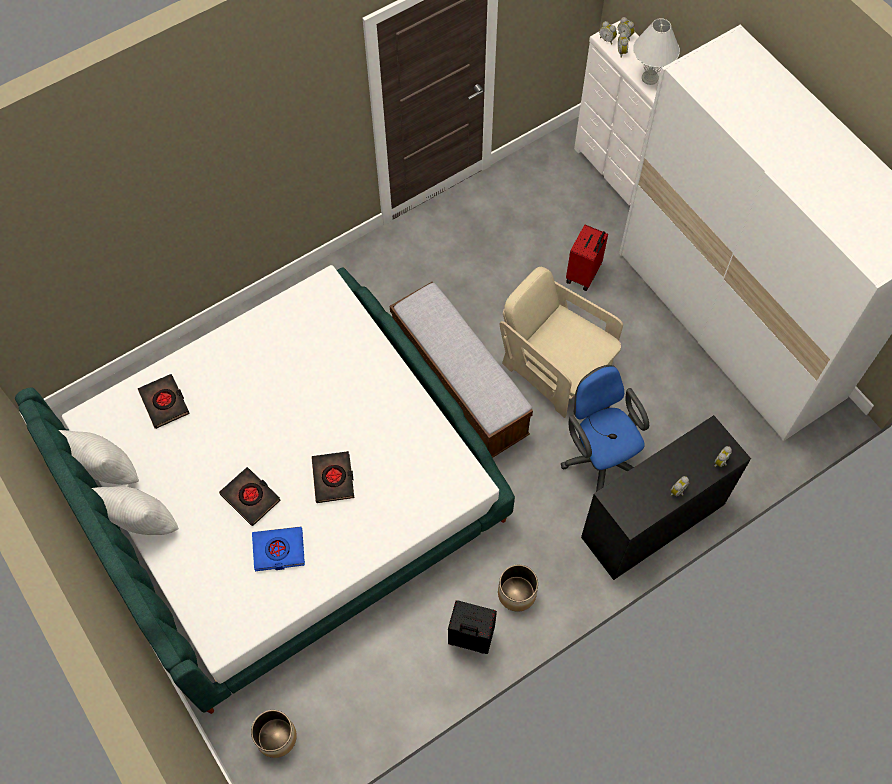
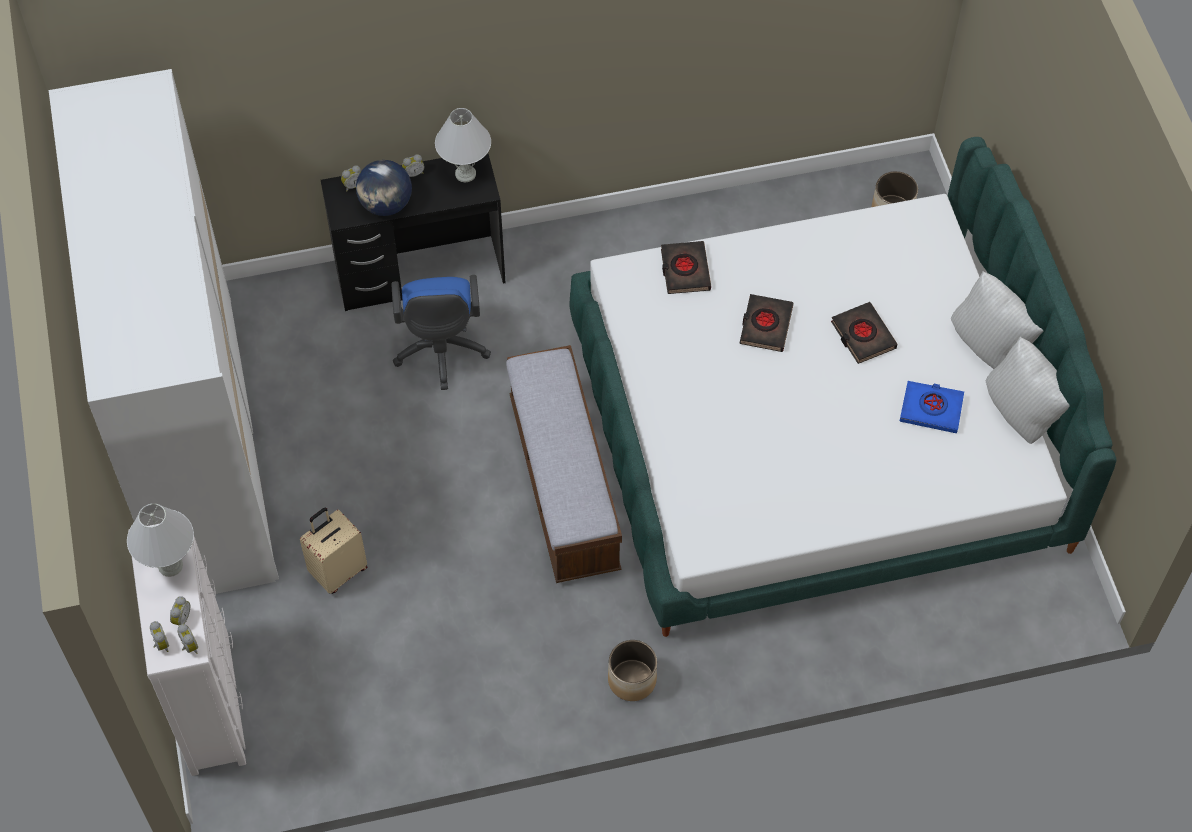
camera: 160 degrees left, 5 degrees down
(165, 403) = (938, 469): black book -> black book (685, 270)
(278, 550) = (847, 275): blue book -> blue book (931, 409)
(470, 638) = (665, 231): black suitcase -> none
(517, 593) = (599, 254): planter -> planter (632, 679)
(555, 367) = (437, 467): beige armchair -> none
(584, 274) = (338, 571): red suitcase -> beige suitcase
(635, 508) = (465, 173): none -> white table lamp
(684, 453) = (385, 205): none -> globe

